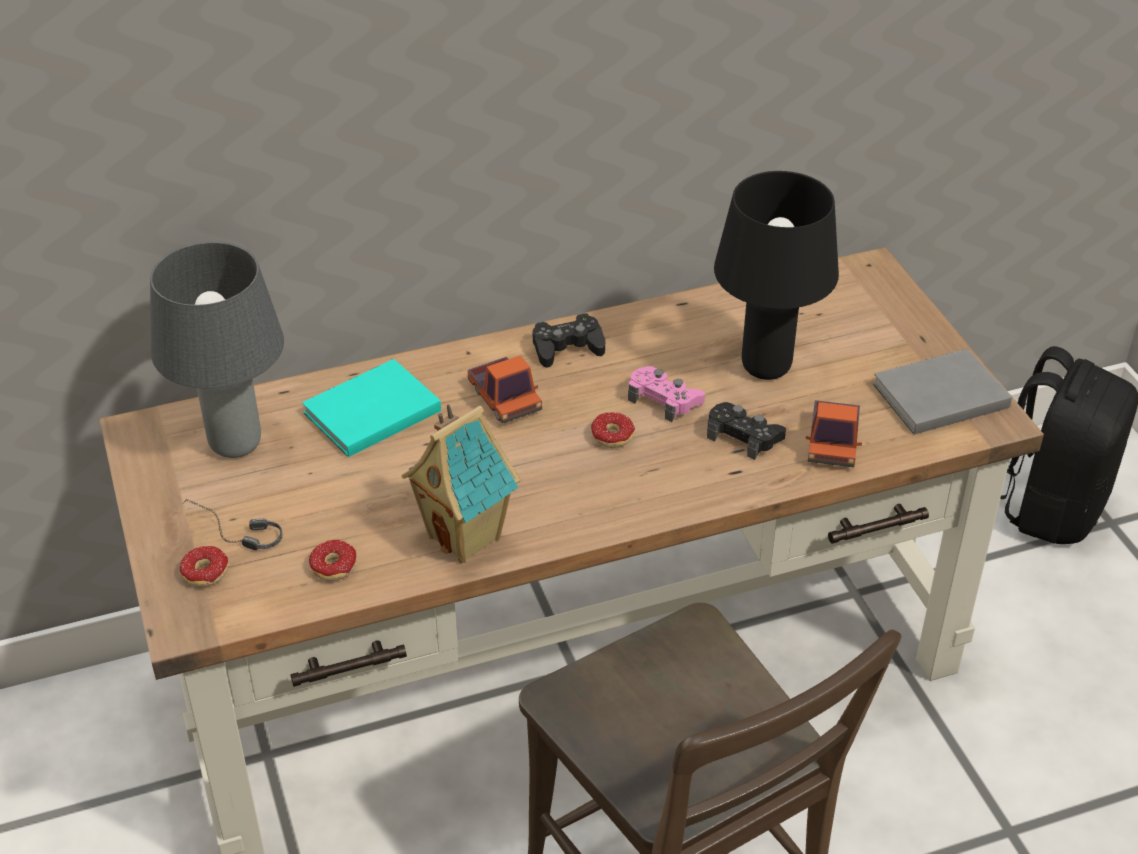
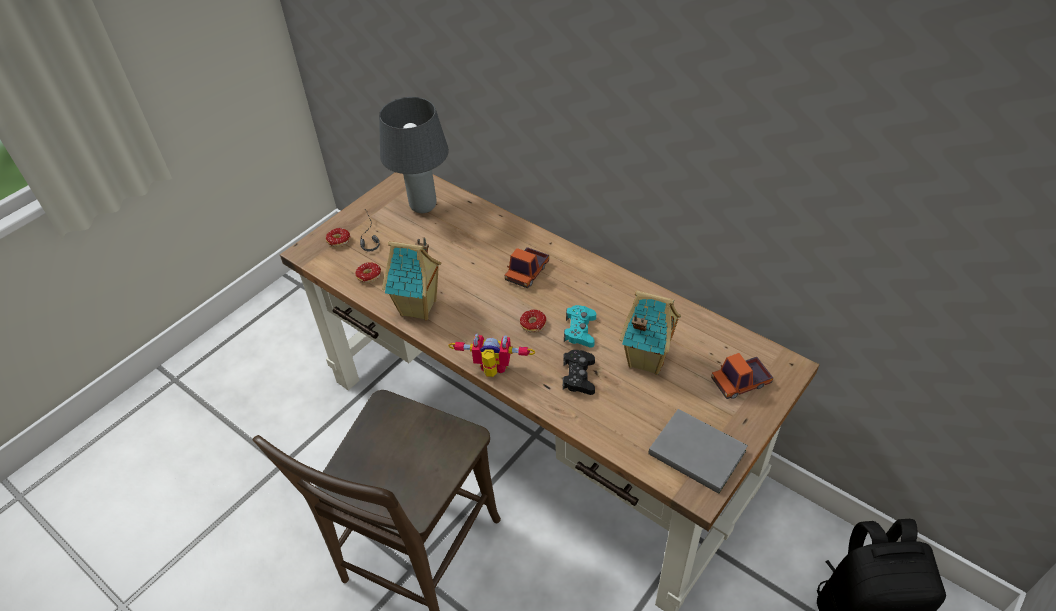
camera: 60 degrees right, 5 degrees up
(368, 412) = (478, 233): turquoise book -> none
(567, 347) = (587, 274): black game controller -> none
(664, 399) = (580, 330): pink game controller -> turquoise game controller
(664, 511) = (492, 371): none -> toy robot
(764, 367) = (645, 359): black table lamp -> toy house
(832, 442) = (607, 418): toy truck -> toy truck (740, 382)

